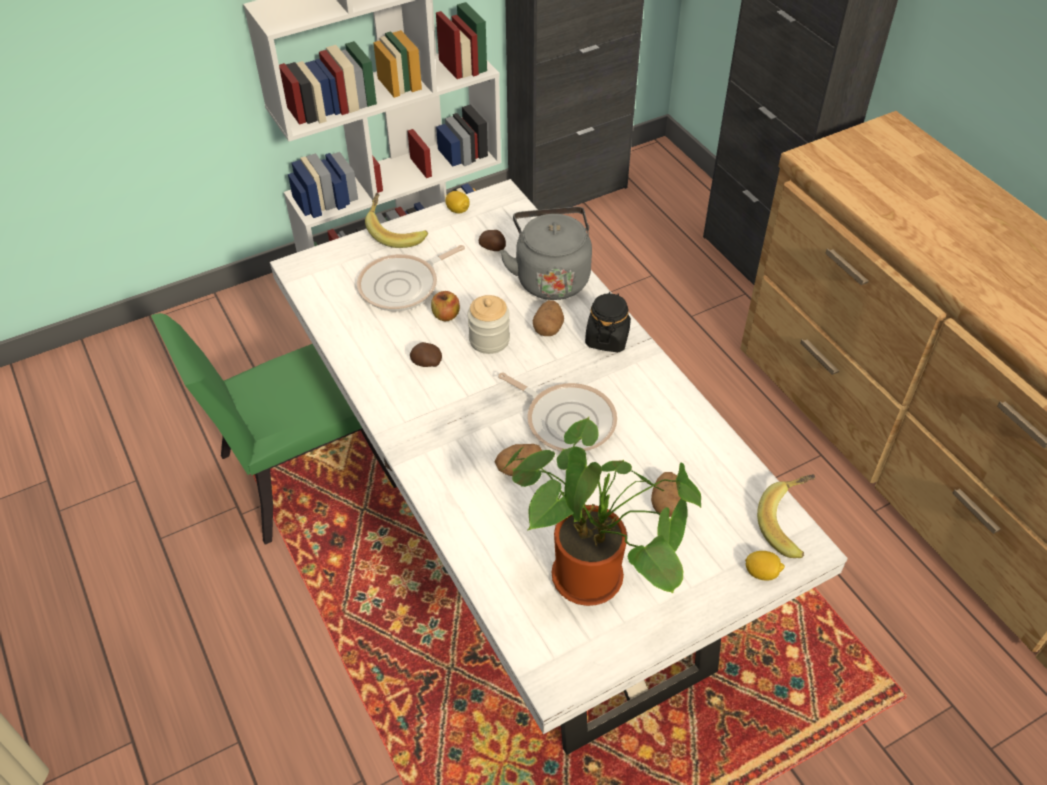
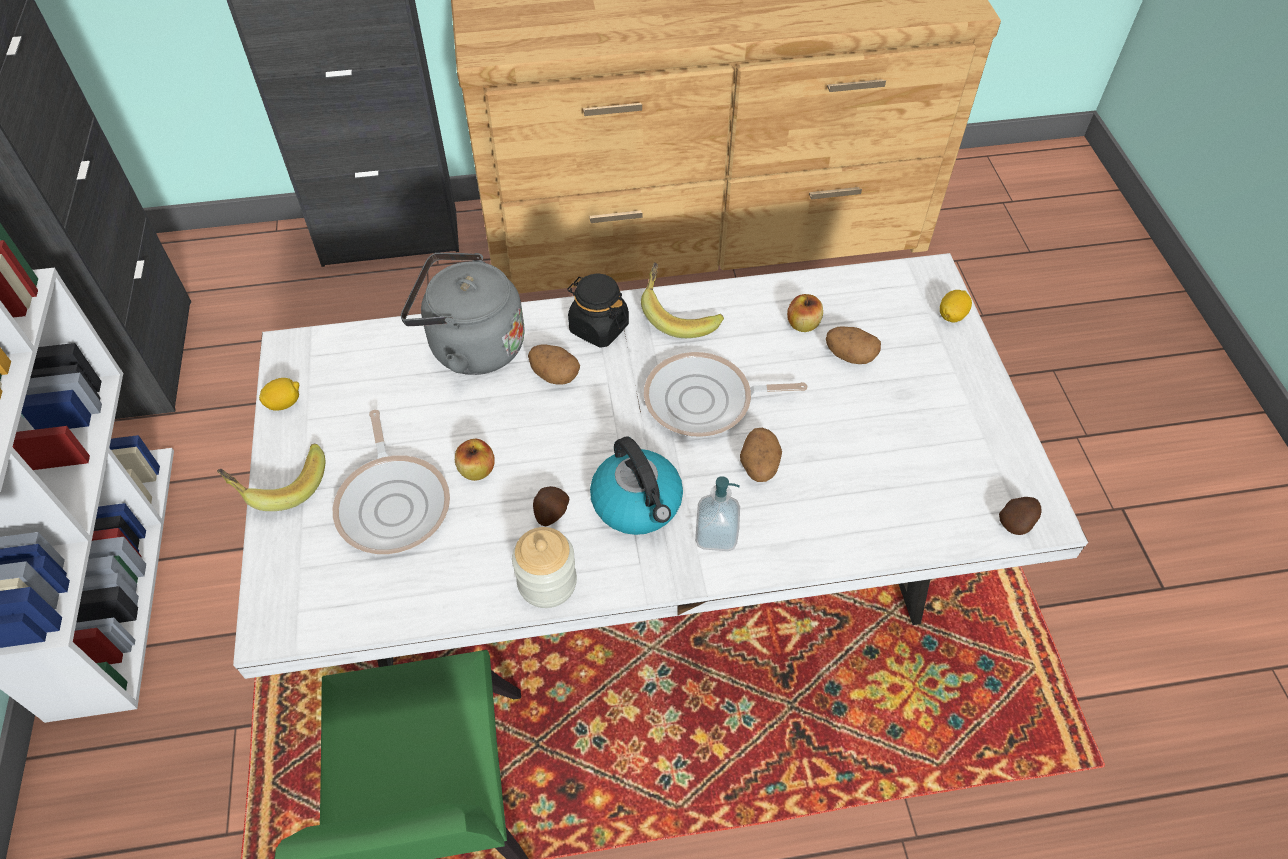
camera: 70 degrees left, 5 degrees up
(445, 458) = (716, 535): none -> soap dispenser
(454, 407) = (638, 504): none -> kettle
(489, 340) = (544, 437): jar -> jar (547, 582)
(493, 248) = (383, 387): potato -> potato (1017, 522)
(566, 420) = (704, 401): frying pan -> frying pan turned 150 degrees counterclockwise
(596, 579) = (927, 444): potted plant -> none
(684, 463) = (802, 324): none -> apple
(790, 525) = (903, 275): banana -> banana (679, 314)

